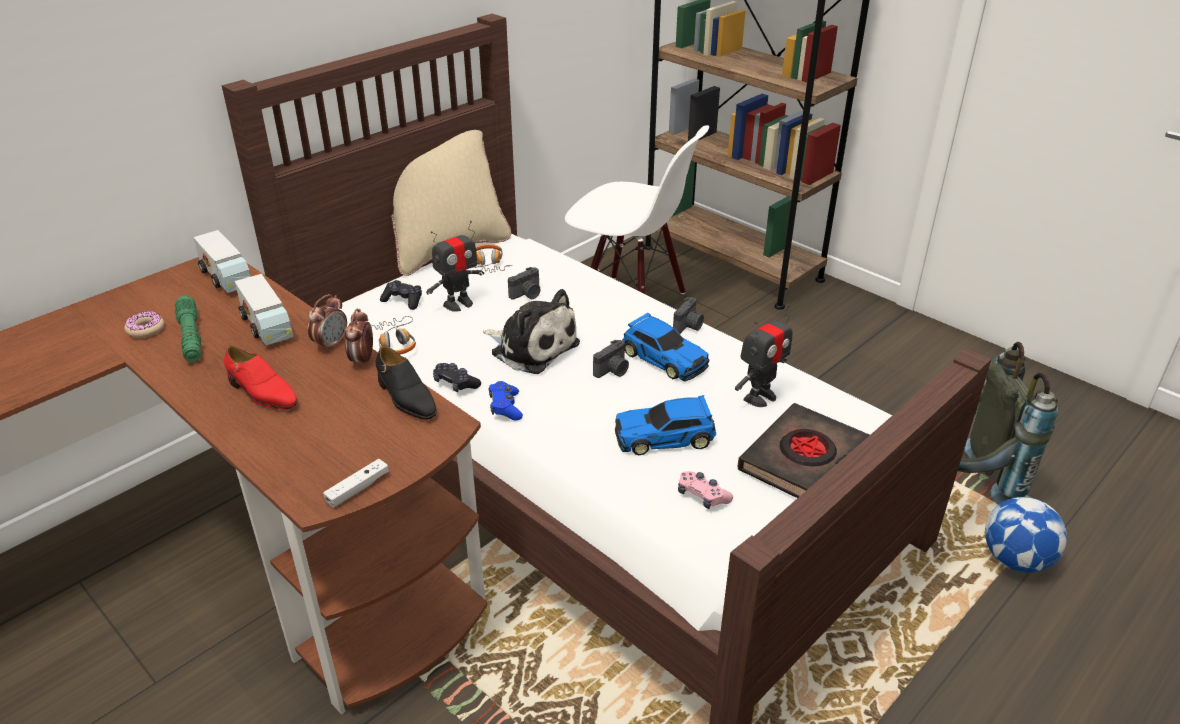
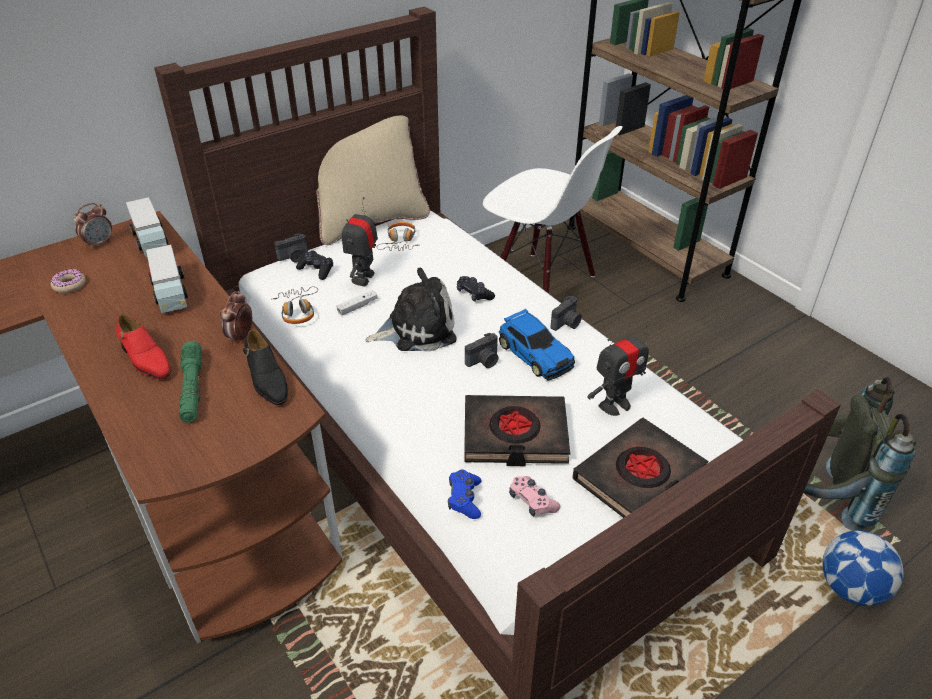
camera: 10 degrees right, 5 degrees up
(191, 337) = (104, 296): green flashlight -> green flashlight (192, 388)
(331, 344) = (219, 317): alarm clock -> alarm clock (99, 243)
(358, 489) = (196, 467): white game controller -> white game controller (357, 306)
(456, 383) = (339, 357): black game controller -> black game controller (474, 294)
(458, 304) = (363, 278): toy robot -> toy robot turned 135 degrees clockwise
(505, 407) = (377, 386): blue game controller -> blue game controller (464, 499)
(527, 294) = (427, 275): camera -> camera (294, 257)
(531, 347) = (417, 329): plush toy -> plush toy turned 60 degrees counterclockwise
(666, 437) = (515, 435): toy car -> black book

